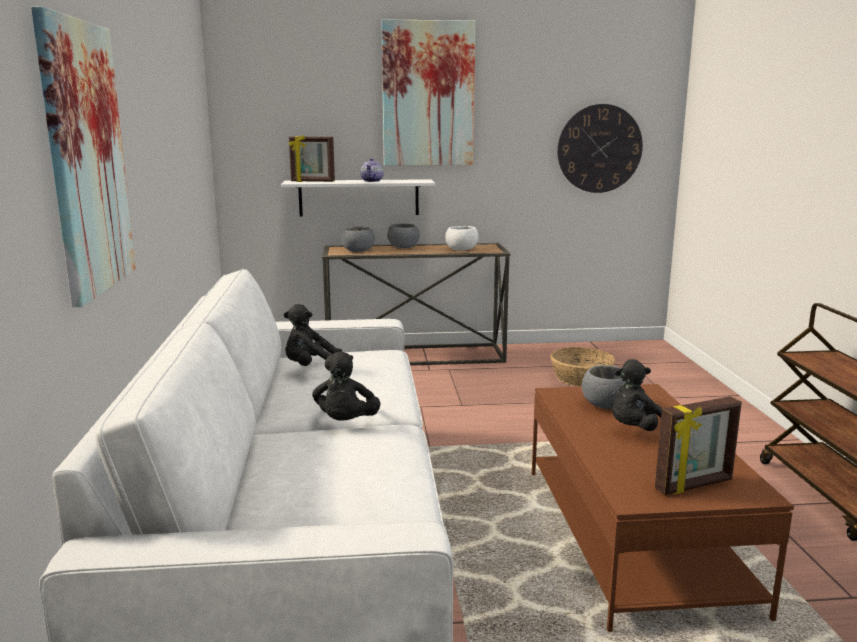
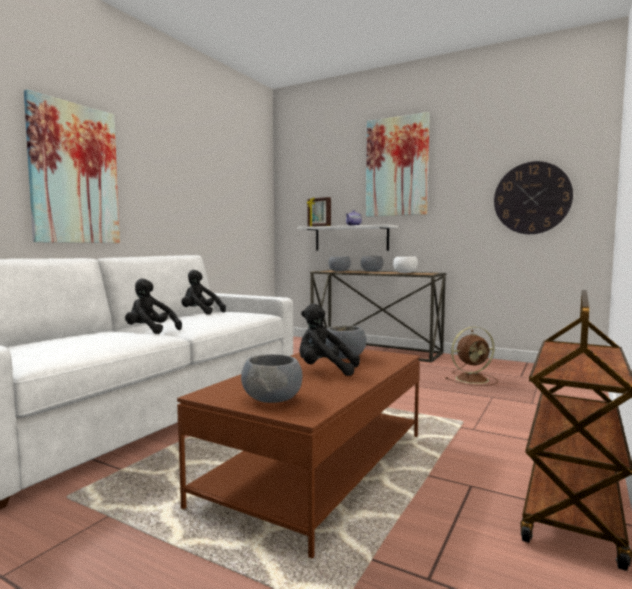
camera: 35 degrees right, 10 degrees down
(346, 423) = (150, 331): black plush toy -> black plush toy turned 75 degrees clockwise
(580, 378) = (473, 379): basket -> brown fan
(694, 485) = (272, 399): picture frame -> grey bowl

